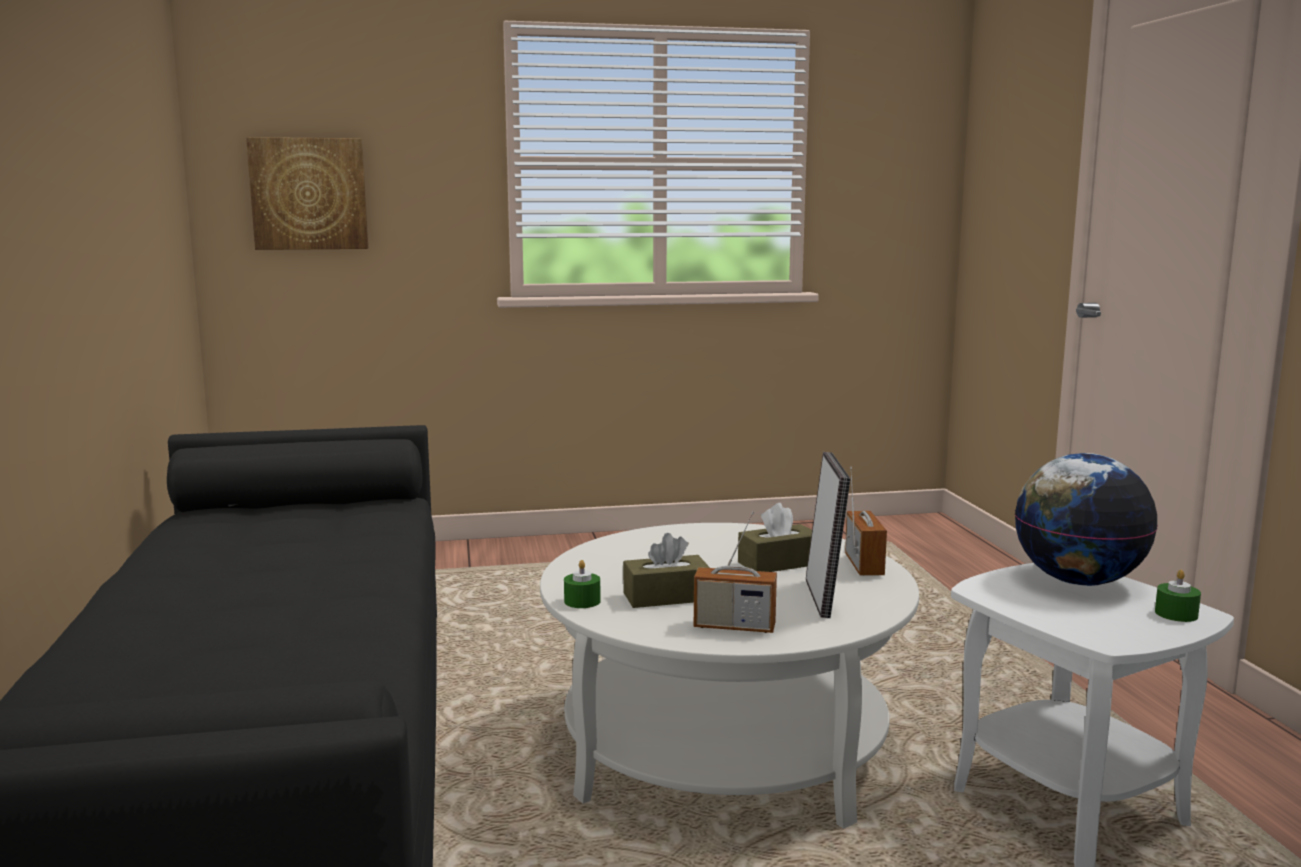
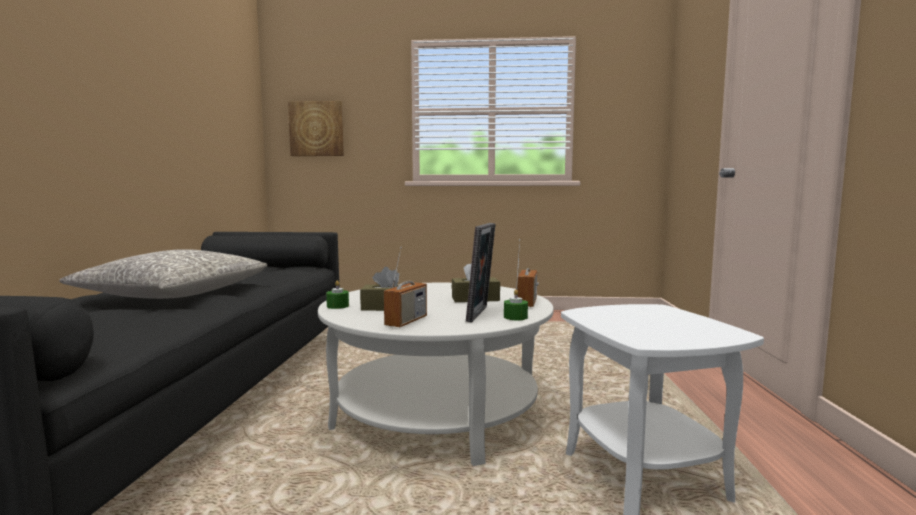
camera: 15 degrees right, 5 degrees down
(272, 603) = (175, 294): none -> grey pillow
(734, 627) = (406, 321): radio -> radio turned 90 degrees counterclockwise
(1078, 581) = (657, 313): globe -> none
(1176, 614) = (715, 332): green candle -> green candle (515, 317)

